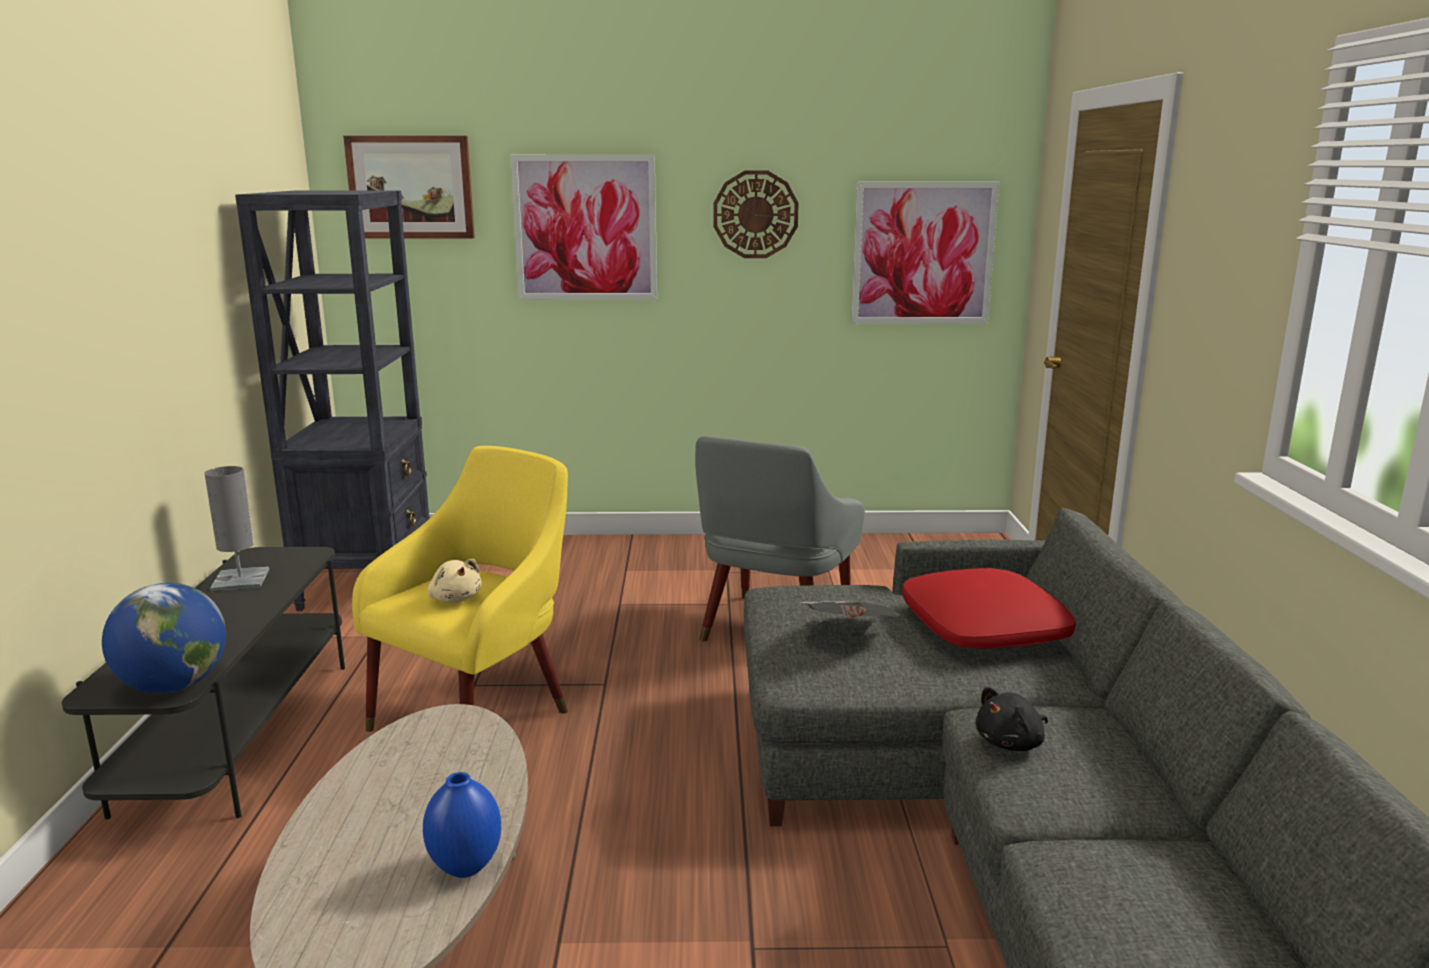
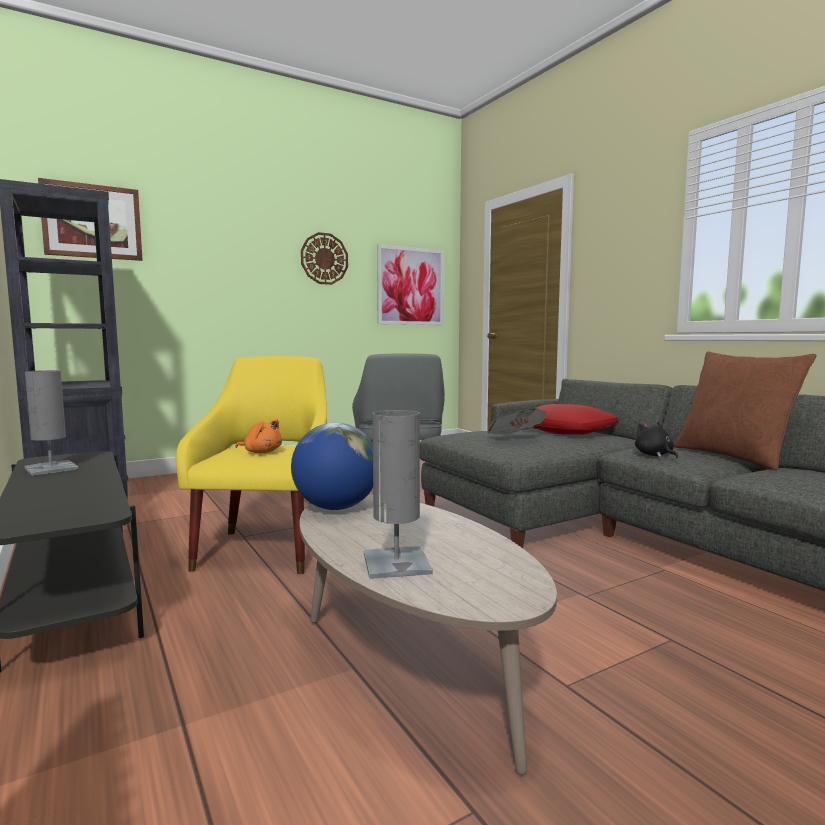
camera: 30 degrees left, 10 degrees down
(174, 686) = (96, 513): globe -> globe (336, 508)
(330, 865) = (396, 563): none -> grey table lamp
(455, 598) = (261, 452): beige plush toy -> orange plush toy
(465, 866) = (487, 544): blue vase -> none
(585, 228) = (221, 259): picture -> none
(1011, 743) = (654, 455): black plush toy -> black plush toy turned 135 degrees clockwise
(1161, 789) = (734, 456): none -> brown pillow

